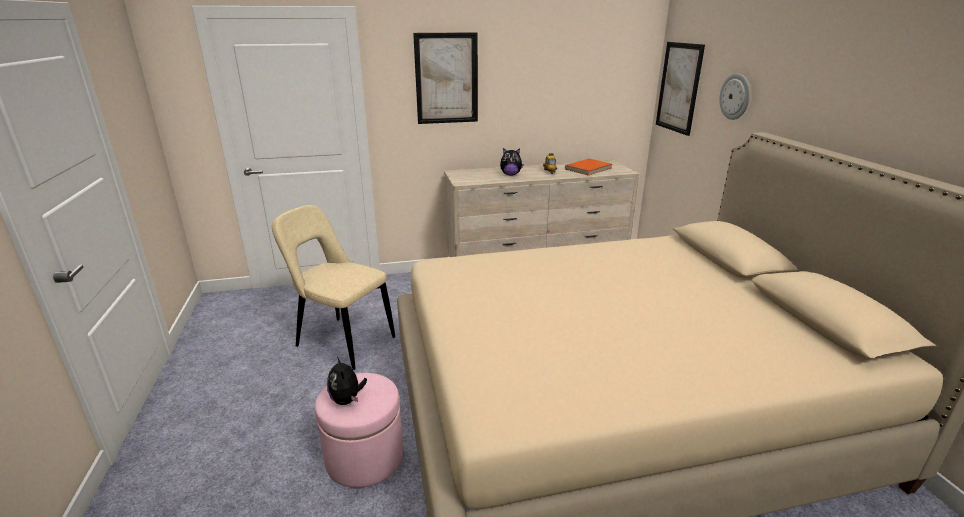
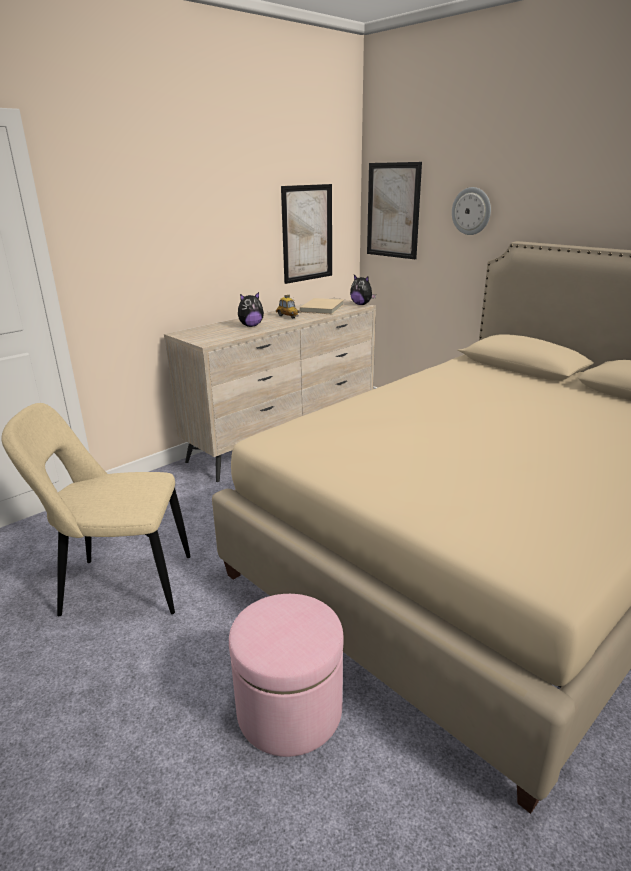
camera: 30 degrees left, 0 degrees up
(347, 400) = (281, 638): plush toy -> plush toy (361, 304)
(446, 79) = (152, 212): picture -> picture (307, 233)
(589, 169) = (323, 308): orange book -> beige book

